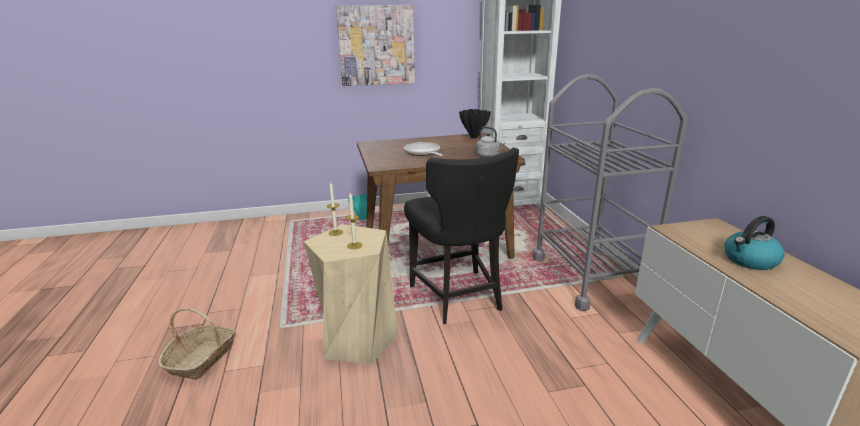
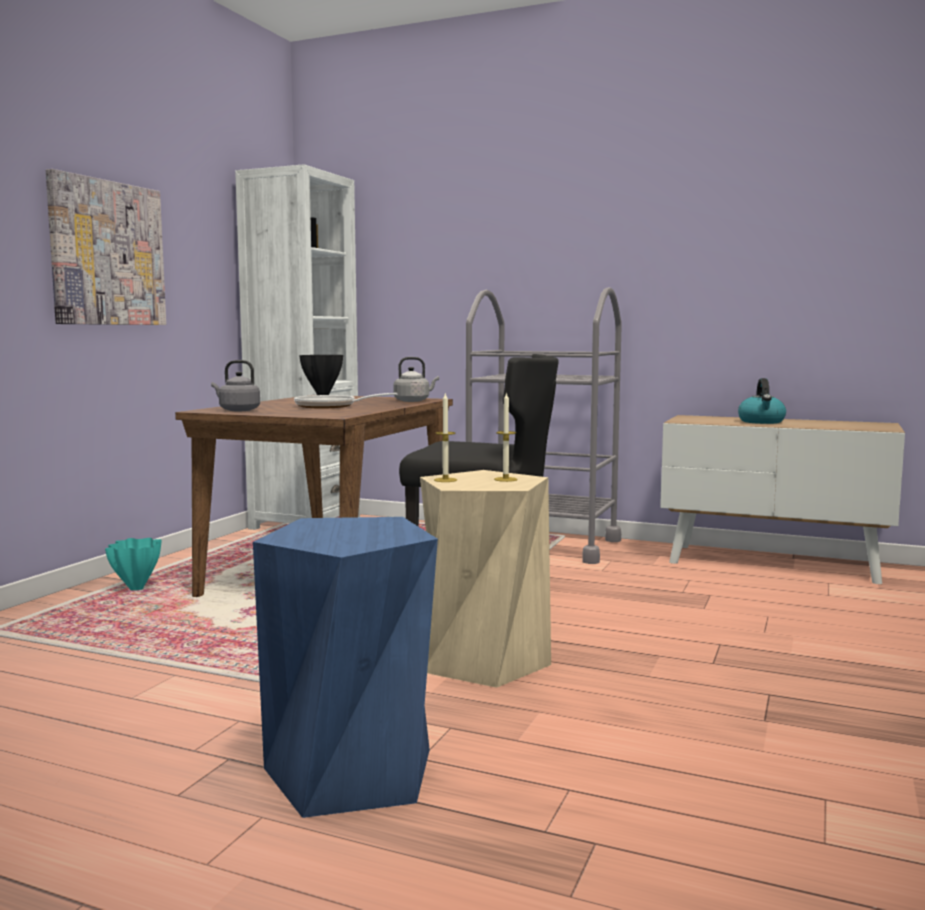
camera: 55 degrees left, 15 degrees down
(201, 358) = (351, 772): basket -> blue stool
(377, 146) = (237, 410): none -> grey kettle

